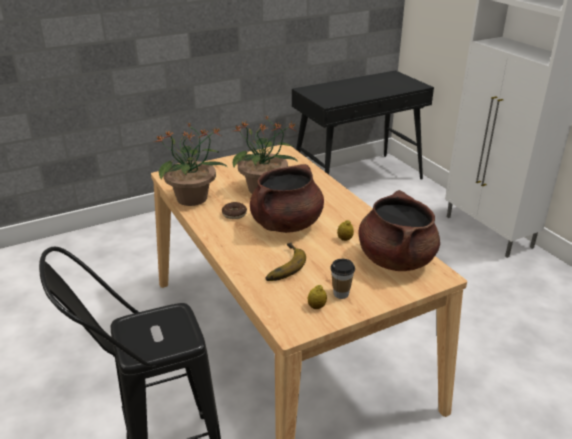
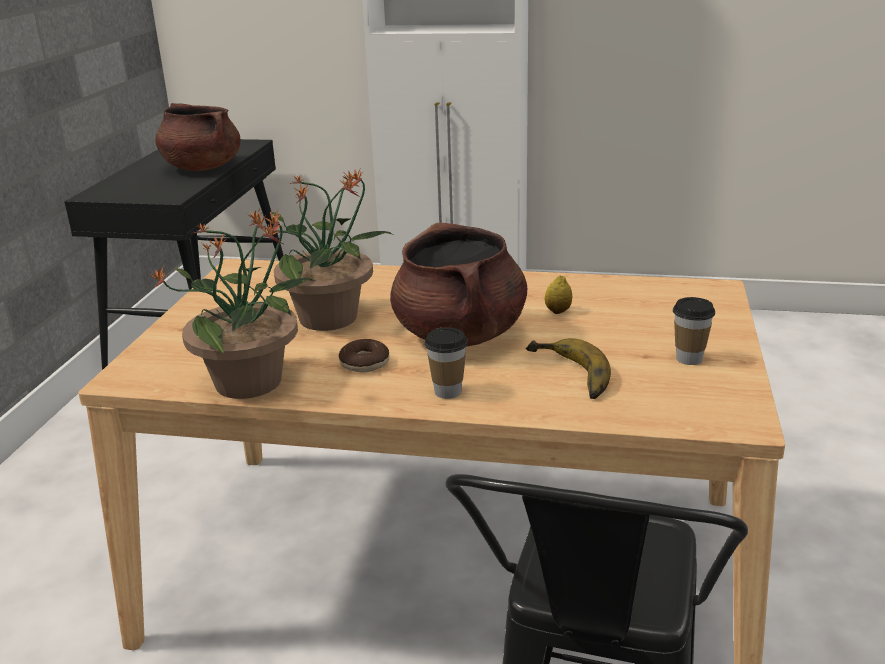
camera: 50 degrees left, 5 degrees down
(232, 242) = (447, 392): none -> cup
(316, 307) = (702, 385): lemon -> none
(395, 259) = (649, 299): brown cooking pot -> brown cooking pot (202, 168)

